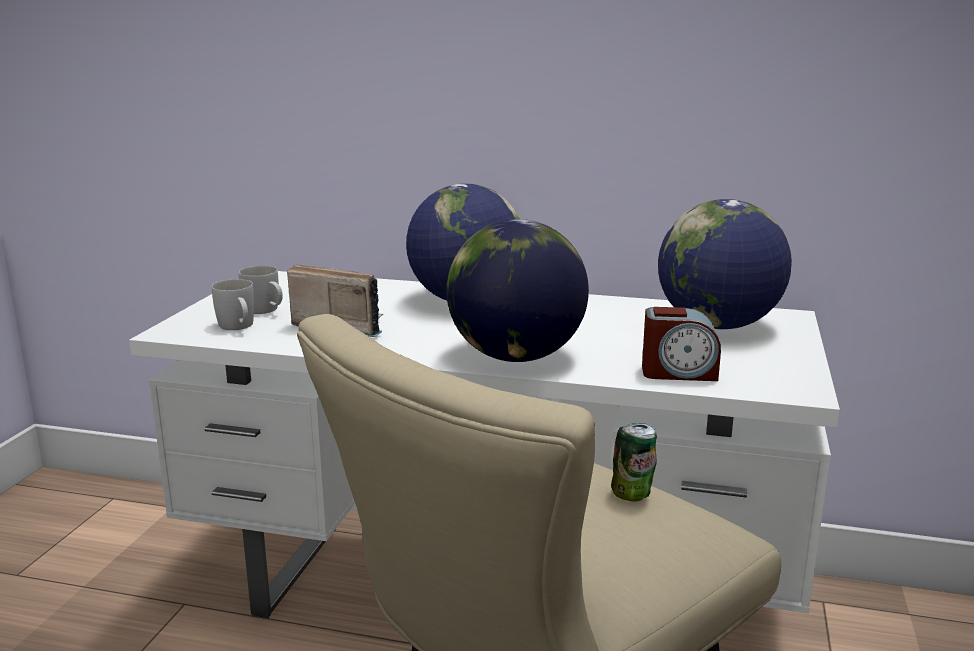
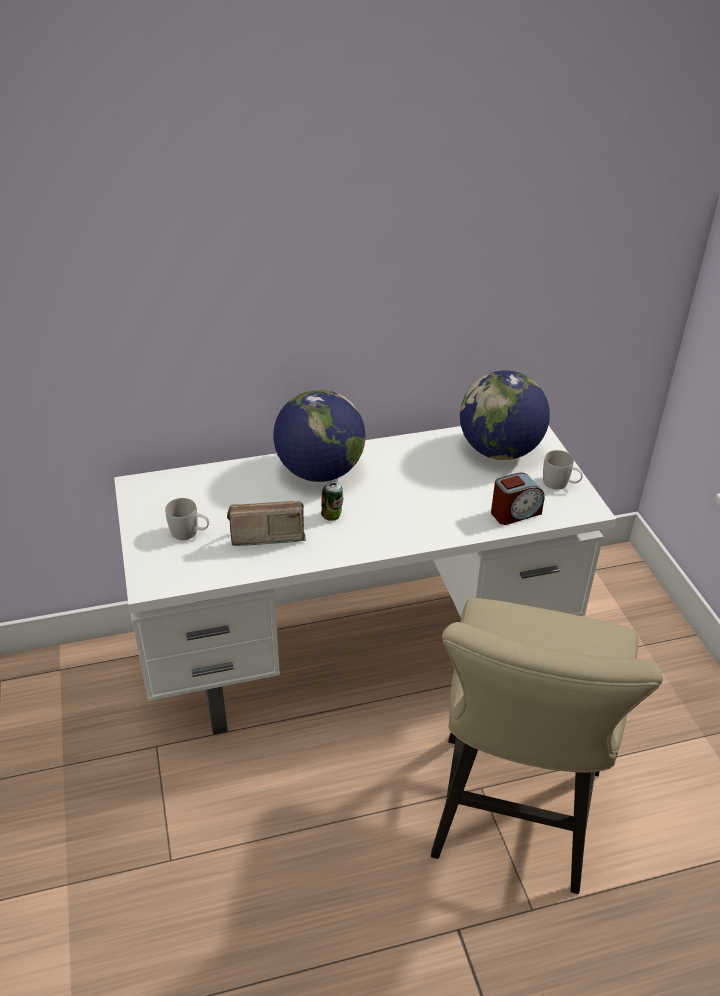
camera: 30 degrees left, 20 degrees up
(238, 327) = (193, 560): white mug -> white mug (560, 484)
(516, 357) = (412, 530): globe -> none
(633, 495) = (563, 628): can -> can (332, 515)

